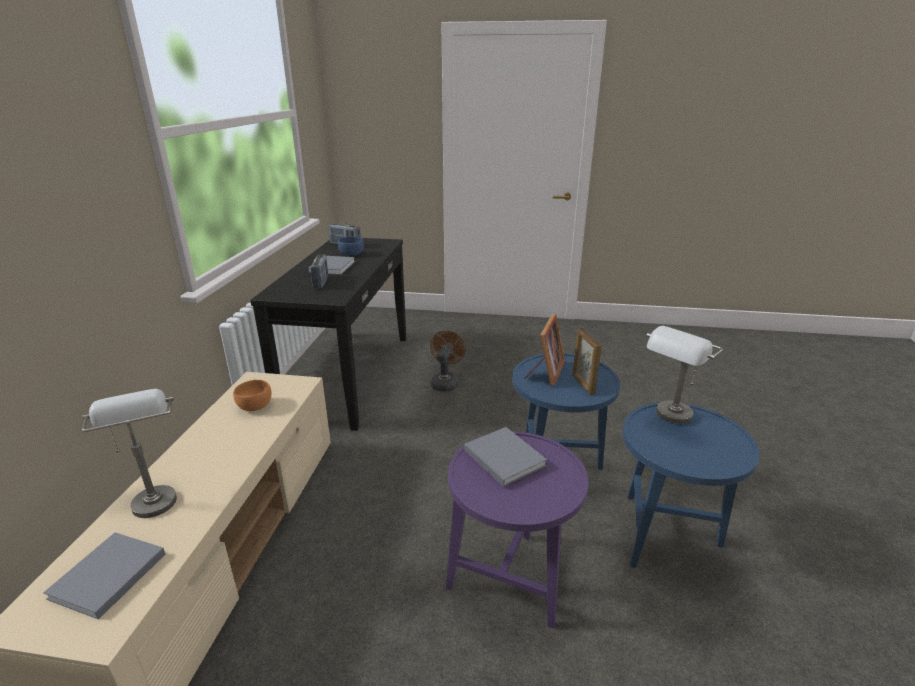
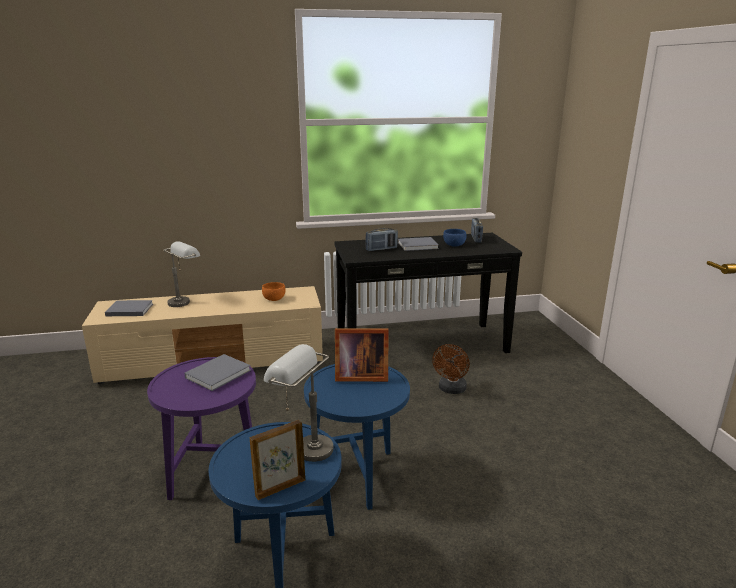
camera: 70 degrees right, 5 degrees down
(445, 382) = (451, 390): brown fan -> brown fan turned 120 degrees clockwise
(582, 384) = (349, 397): picture frame -> picture frame (280, 488)

